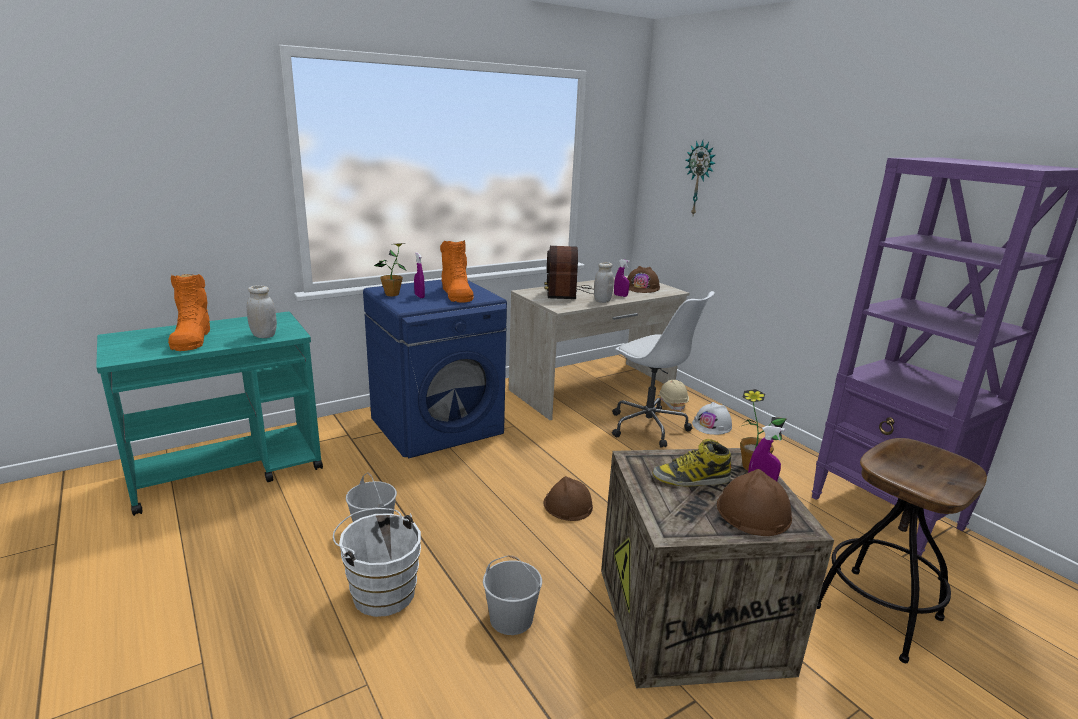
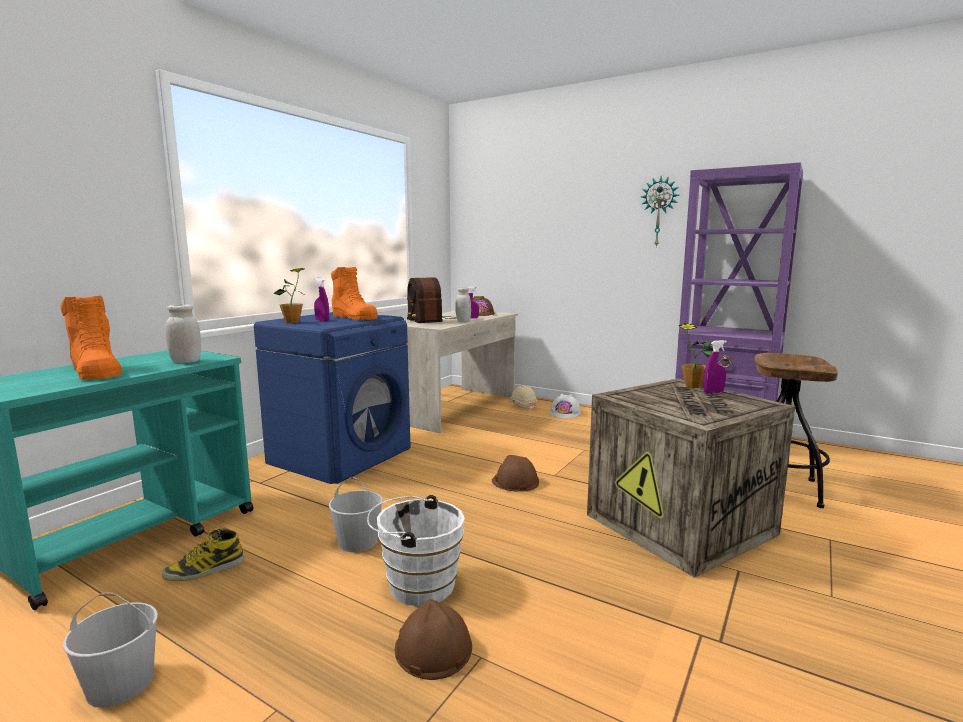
camera: 25 degrees left, 10 degrees down
(512, 618) = (554, 565): white bucket -> white bucket (122, 683)
(650, 428) = (523, 423): white office chair -> none
(691, 479) = (668, 397): boot -> boot (204, 570)
(700, 178) = (510, 222): wall clock -> wall clock (659, 212)
(753, 512) = (731, 404): brown hard hat -> brown hard hat (433, 648)

